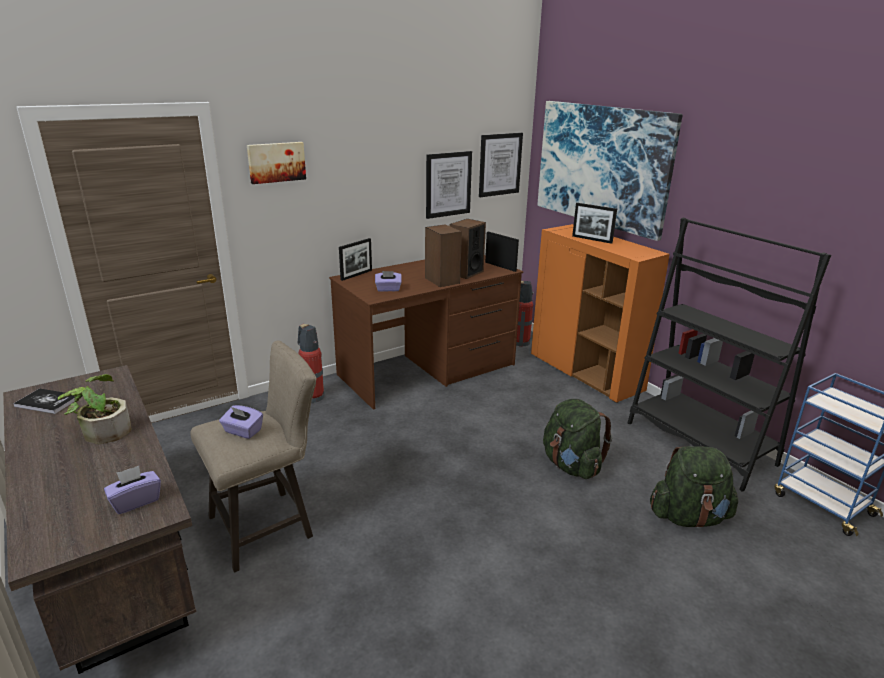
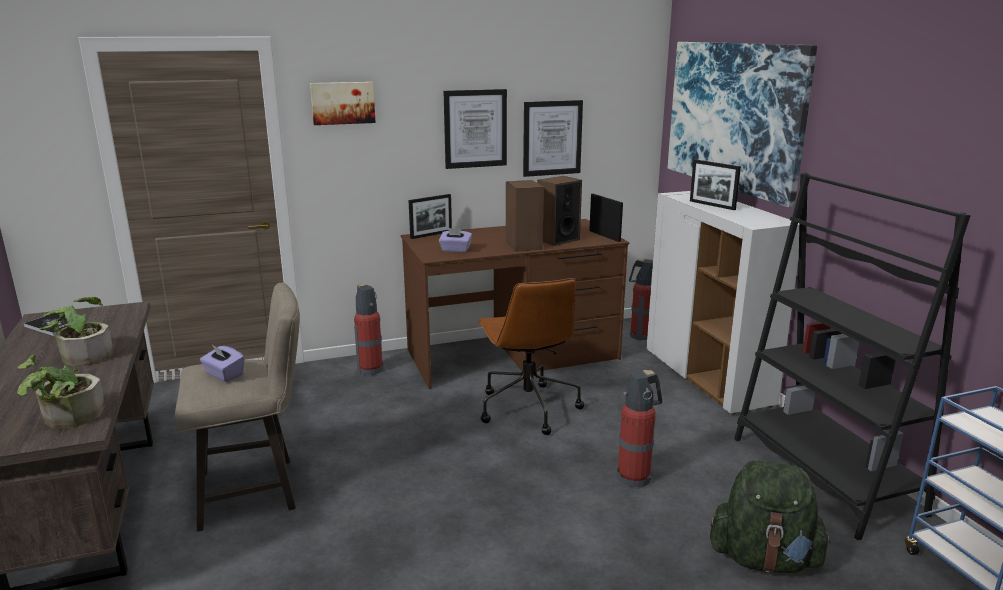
camera: 15 degrees right, 5 degrees down
(136, 501) = (66, 418): purple tissue box -> potted plant
(462, 416) = (527, 407): none -> brown office chair
(500, 164) = (621, 118): picture -> picture (475, 128)
(571, 465) = (635, 477): green backpack -> fire extinguisher
(586, 373) = (708, 378): orange cabinet -> white cabinet

